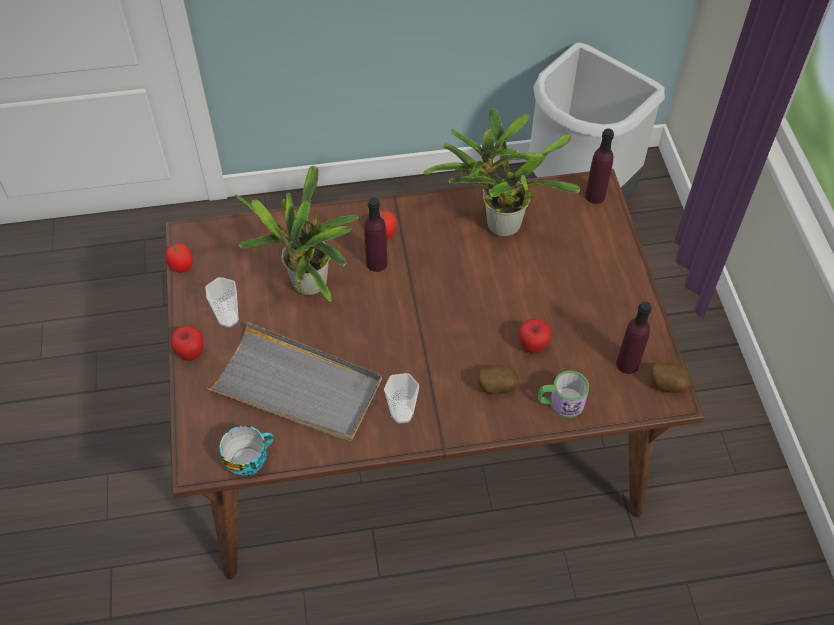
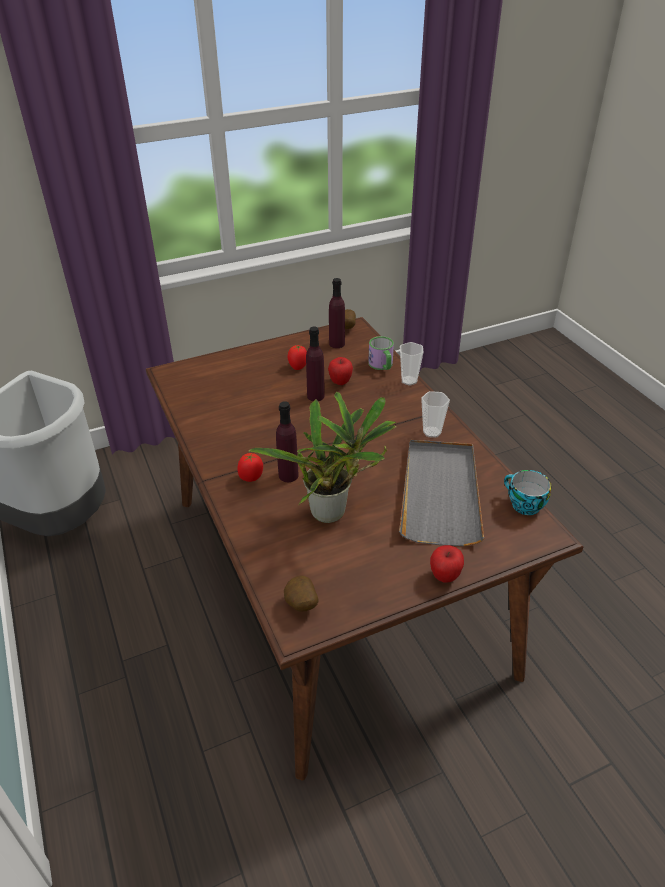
camera: 105 degrees left, 15 degrees down
(181, 267) = (343, 621): tomato -> tomato (298, 367)
(228, 319) = (392, 560): cup -> cup (409, 380)
(496, 386) = (383, 393): potato -> potato (301, 605)
(498, 224) = (223, 414): potted plant -> none
(595, 196) = (180, 372): purple bottle -> purple bottle (315, 396)

